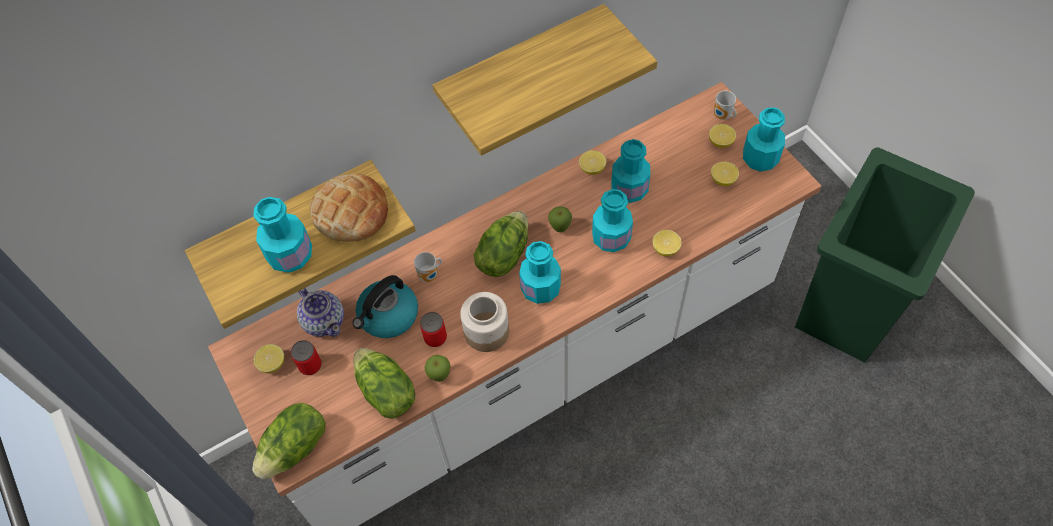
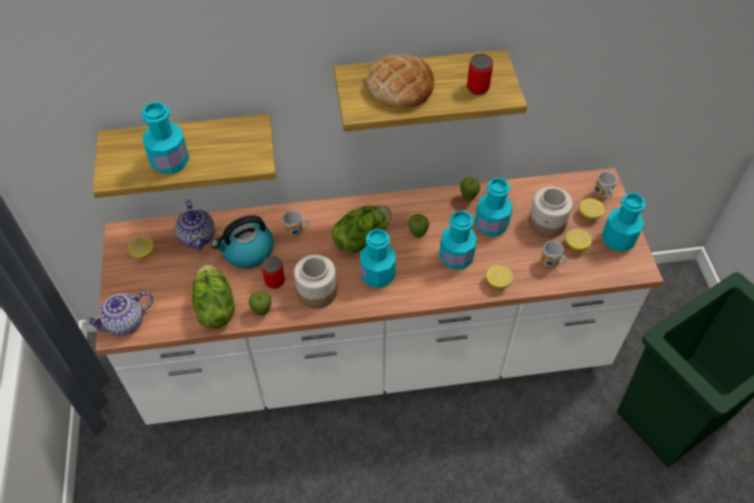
camera: 20 degrees right, 5 degrees down
(296, 448) = (126, 322): lettuce -> teapot
(310, 365) = (170, 265): can -> can (478, 87)
(351, 212) = (232, 146): bread -> bread (400, 86)
(592, 169) = (468, 198): lemon -> apple
(684, 167) = (547, 223): none -> jar
(707, 210) = (550, 264): none -> mug

